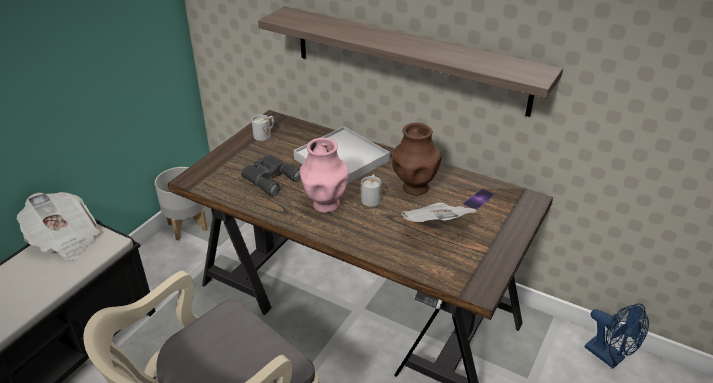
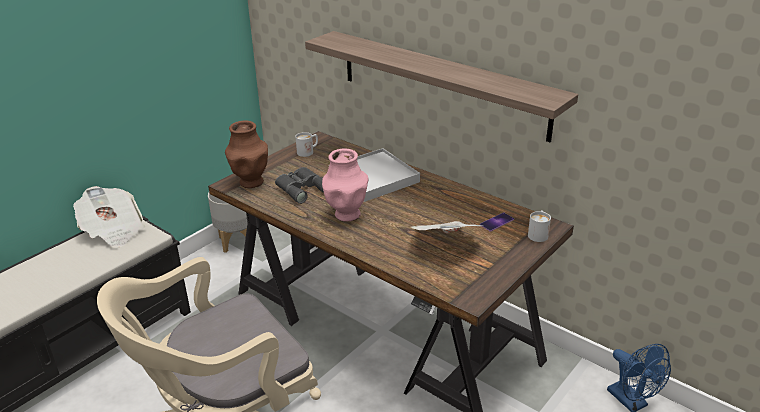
camera: 10 degrees right, 5 degrees down
(371, 197) = (392, 212): white mug -> white mug (538, 233)
(414, 188) = (436, 207): brown vase -> brown vase (250, 182)

